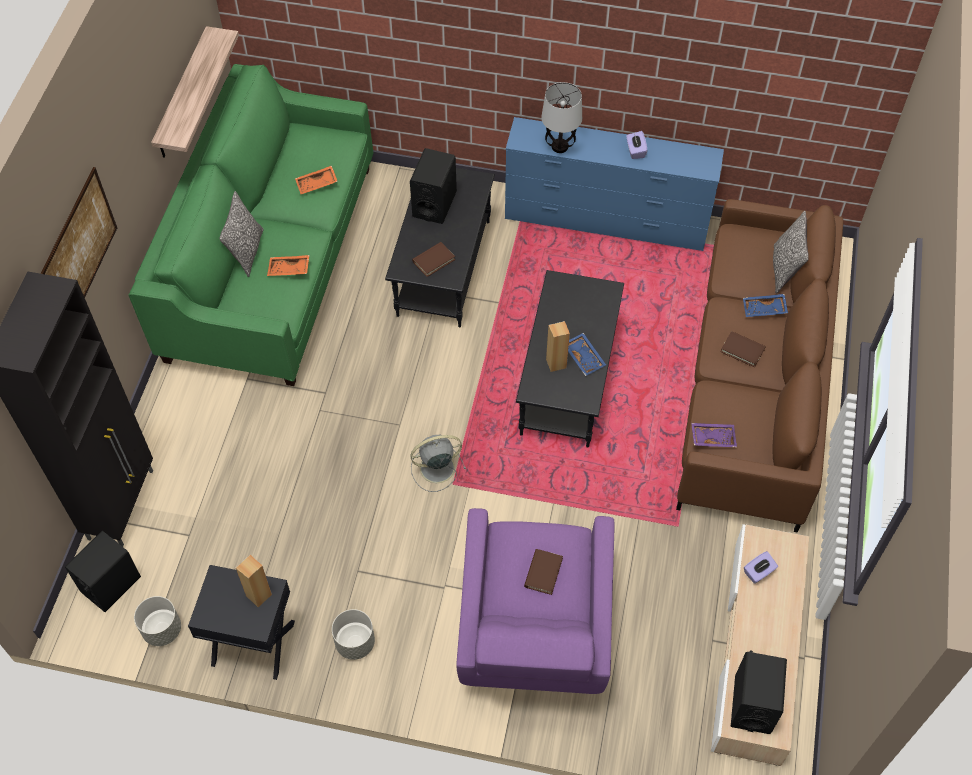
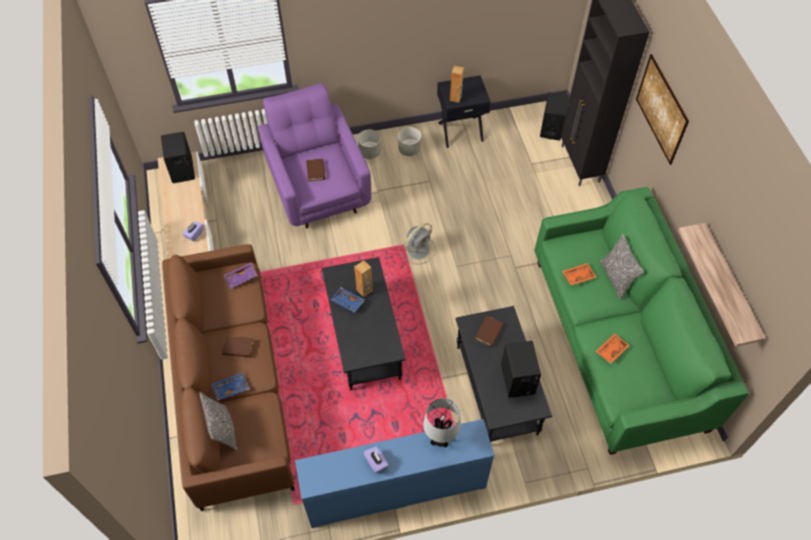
camera: 155 degrees right, 0 degrees up
(162, 629) = (510, 120): grey planter -> grey planter (369, 152)

